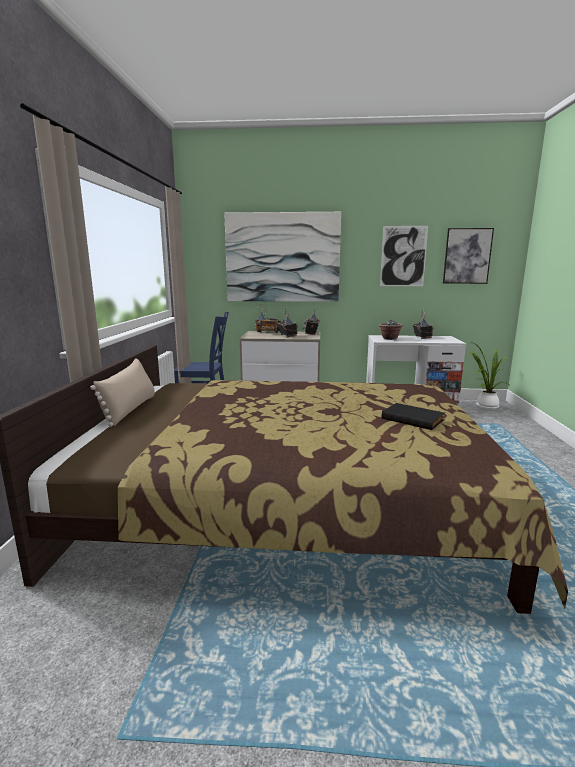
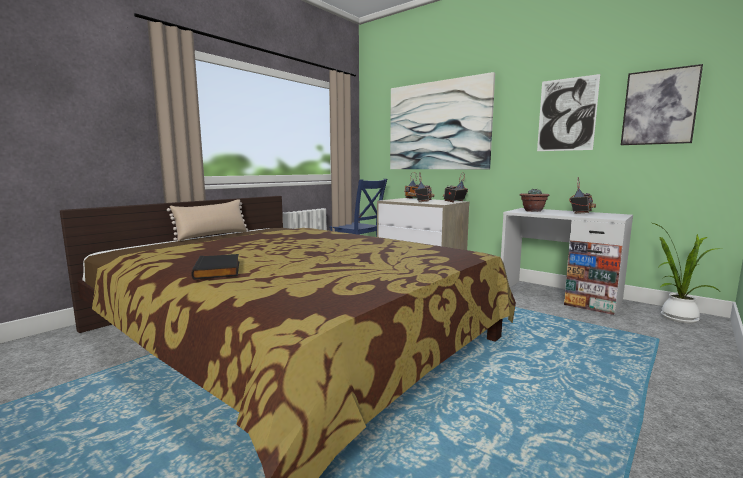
camera: 35 degrees right, 5 degrees down
(413, 419) = (363, 269): black book -> black book (219, 270)

